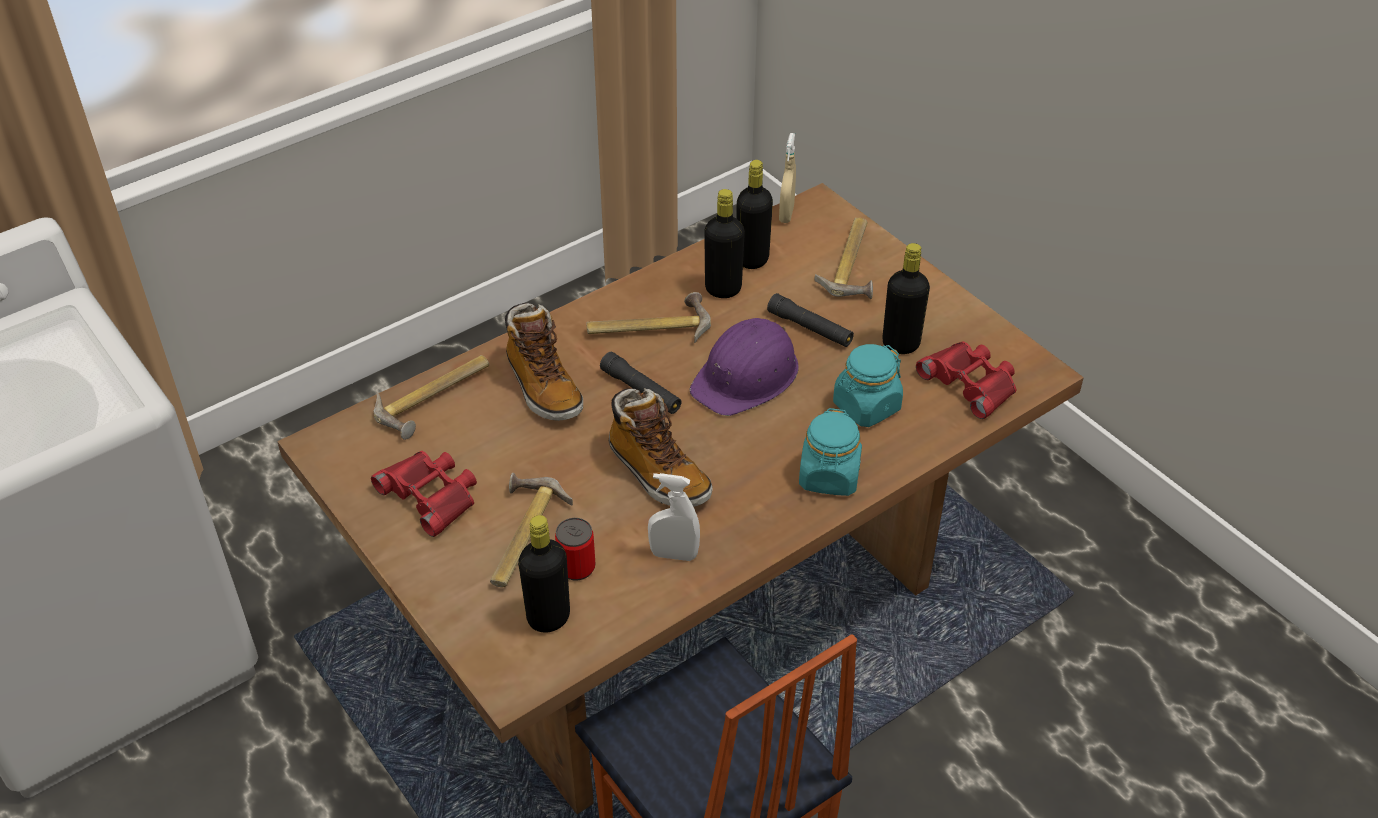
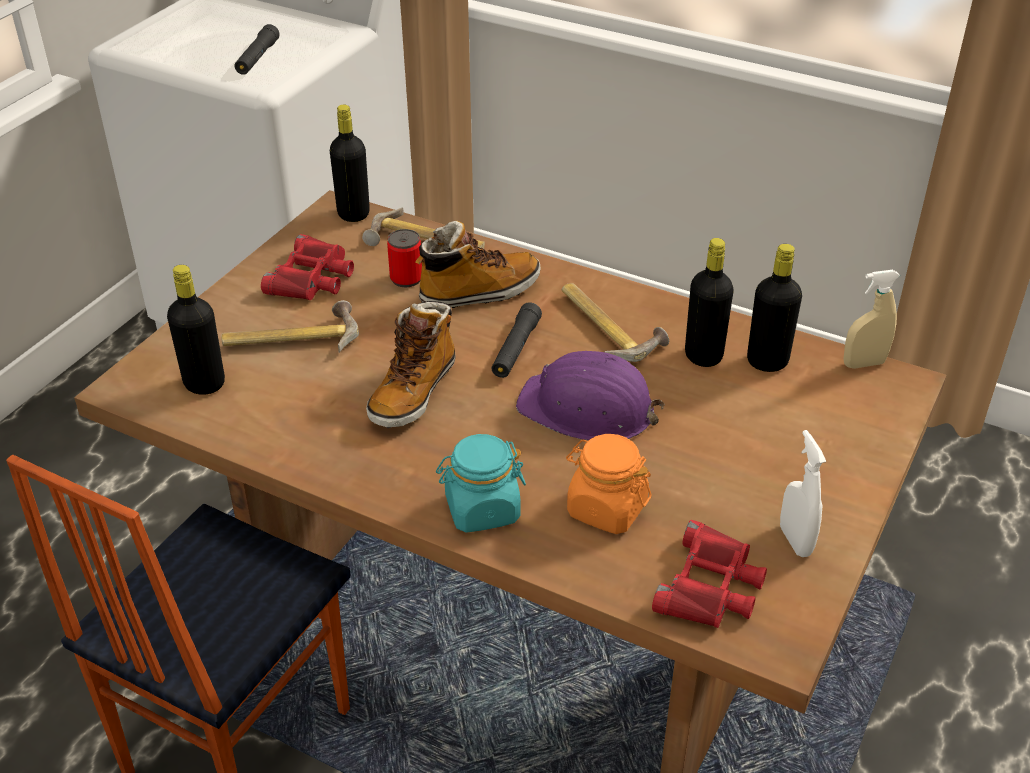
camera: 65 degrees right, 5 degrees down
(543, 387) = (479, 292): boot -> boot turned 150 degrees counterclockwise
(576, 567) = (270, 381): can -> can (406, 279)
(674, 555) = (314, 434): white spray bottle -> white spray bottle (795, 541)
(810, 328) = (696, 432): black flashlight -> black flashlight (257, 58)
(854, 263) = (831, 436): hammer -> none
(866, 406) = (606, 509): turquoise jar -> orange jar
(900, 344) = (729, 509): black bottle -> black bottle (353, 214)

